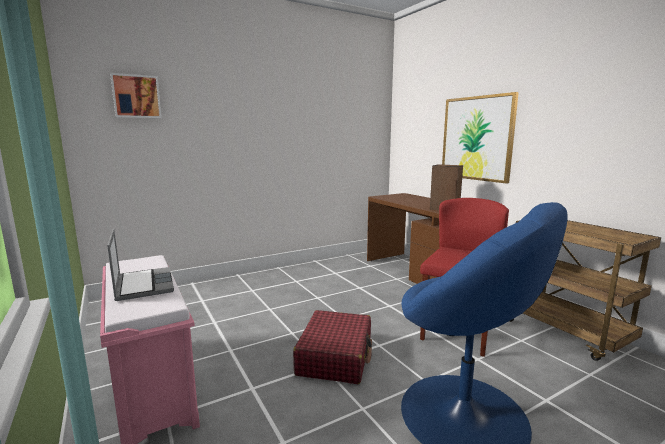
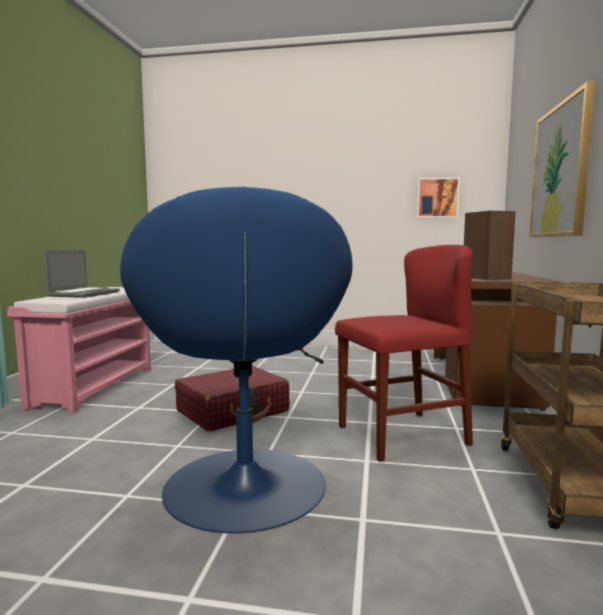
camera: 40 degrees right, 5 degrees down
(136, 96) = (200, 161): picture -> picture (437, 198)

